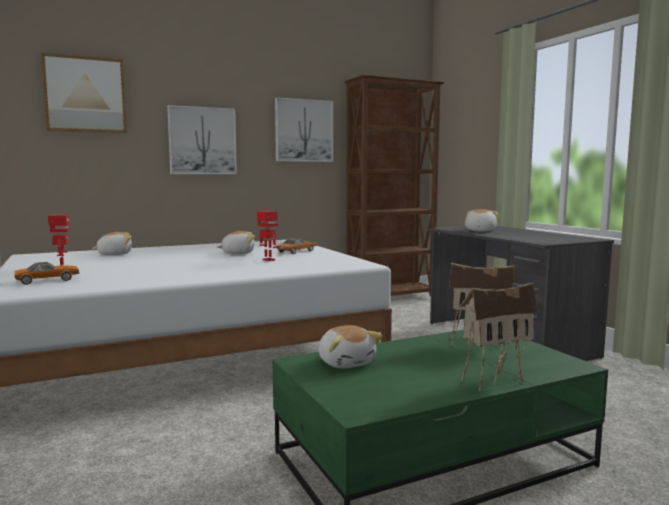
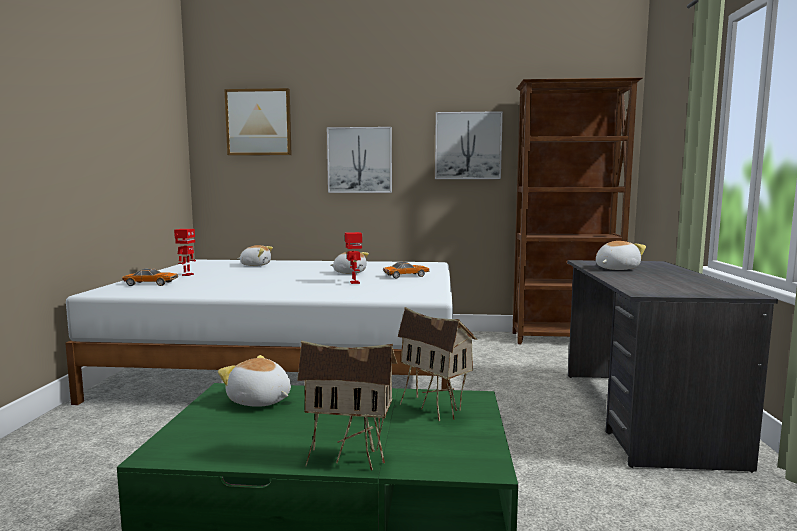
camera: 30 degrees right, 0 degrees up
(346, 362) = (259, 401): plush toy -> plush toy turned 120 degrees clockwise

